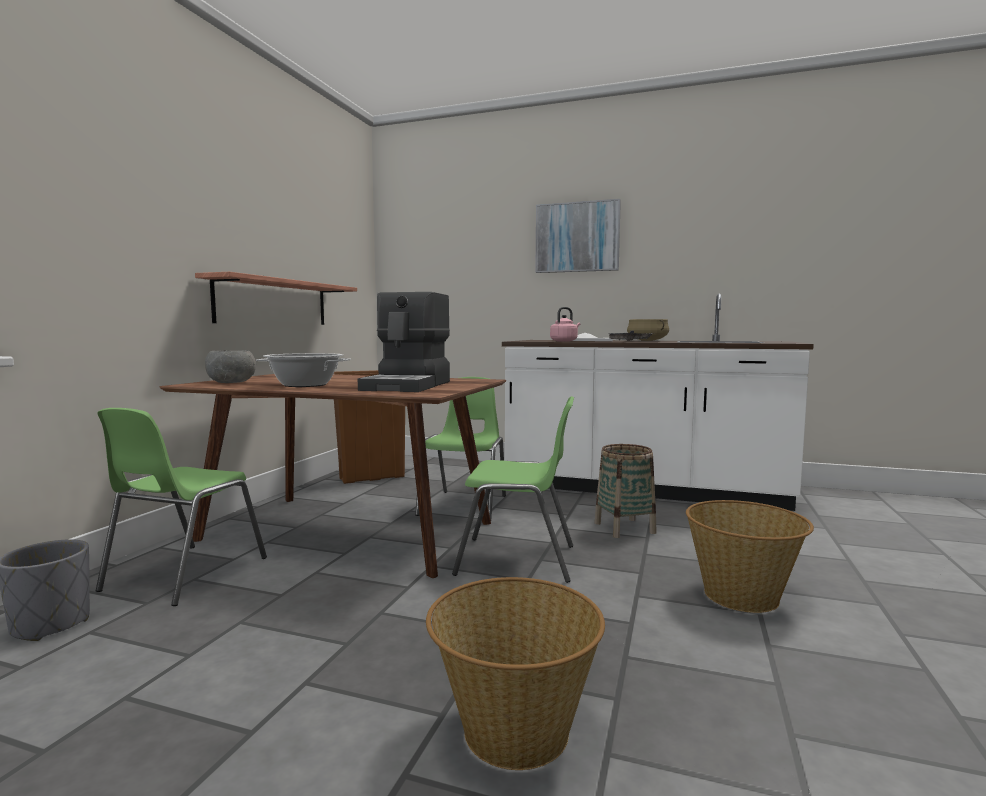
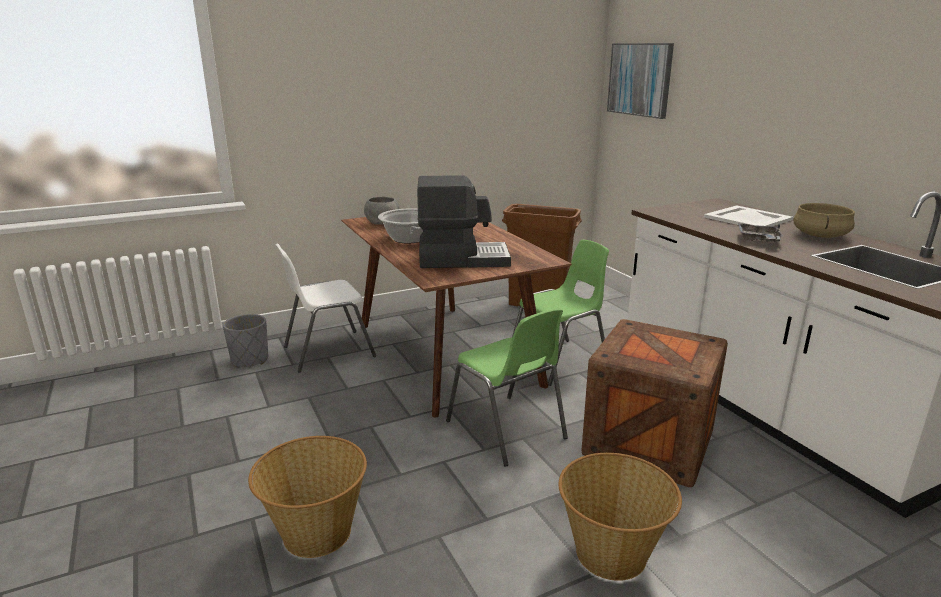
camera: 45 degrees right, 15 degrees up
(183, 574) = (327, 351): green chair -> white chair
(274, 303) = (458, 144): shelf -> none
(409, 386) = (462, 259): coffee machine -> coffee machine turned 150 degrees counterclockwise
(564, 341) = (695, 222): pink kettle -> none
(577, 237) = (791, 77): picture -> picture (640, 79)
(624, 528) = (648, 443): basket -> crate

